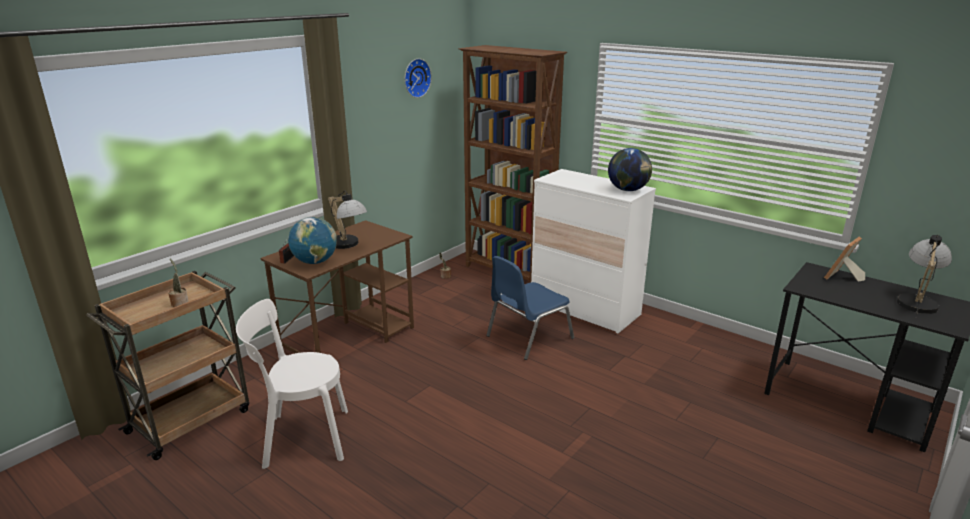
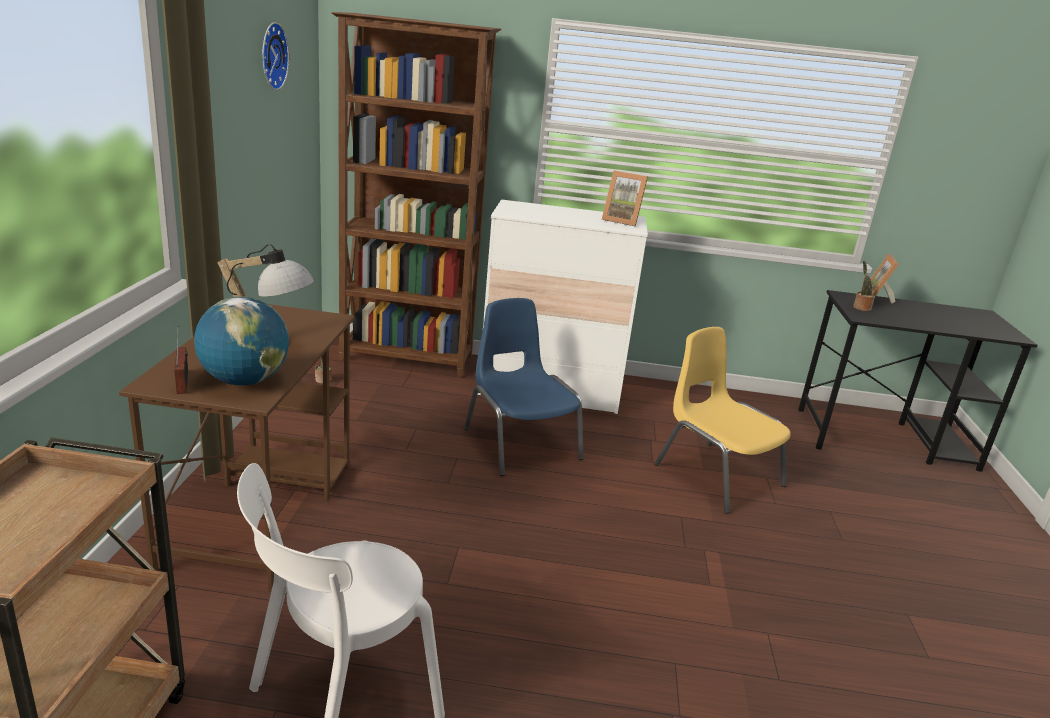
camera: 35 degrees left, 0 degrees up
(180, 303) = (59, 516): potted plant -> potted plant (860, 308)
(528, 337) = (520, 443): blue chair -> blue chair turned 135 degrees clockwise
(628, 190) = (622, 221): globe -> picture frame
(650, 390) = (716, 475): none -> yellow chair
(917, 301) = (957, 315): table lamp -> none

